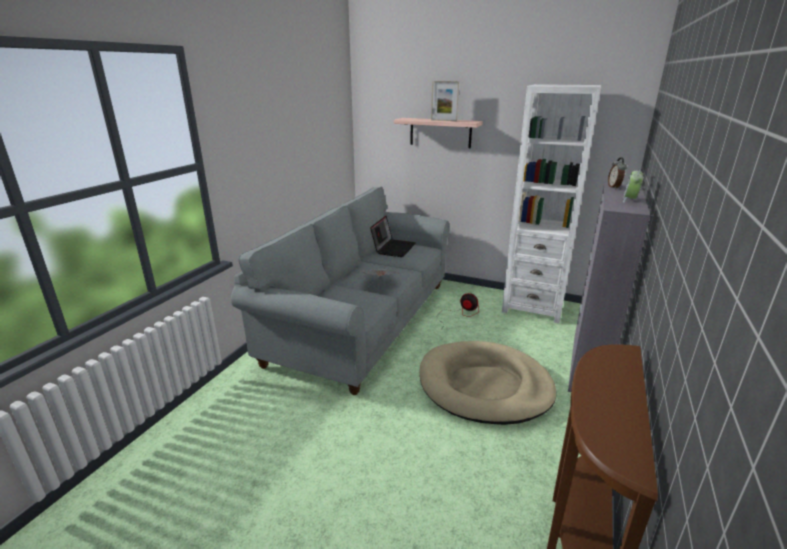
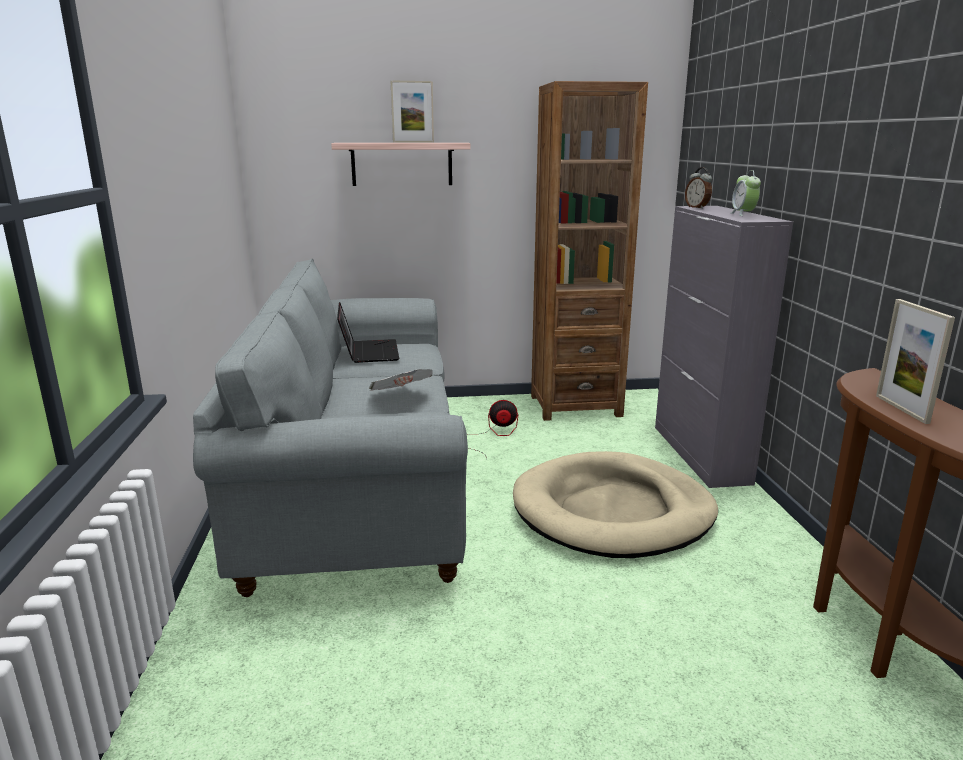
camera: 30 degrees left, 5 degrees down
(533, 307) = (575, 406): white bookcase -> brown bookcase
(595, 384) = (901, 409): none -> picture frame

